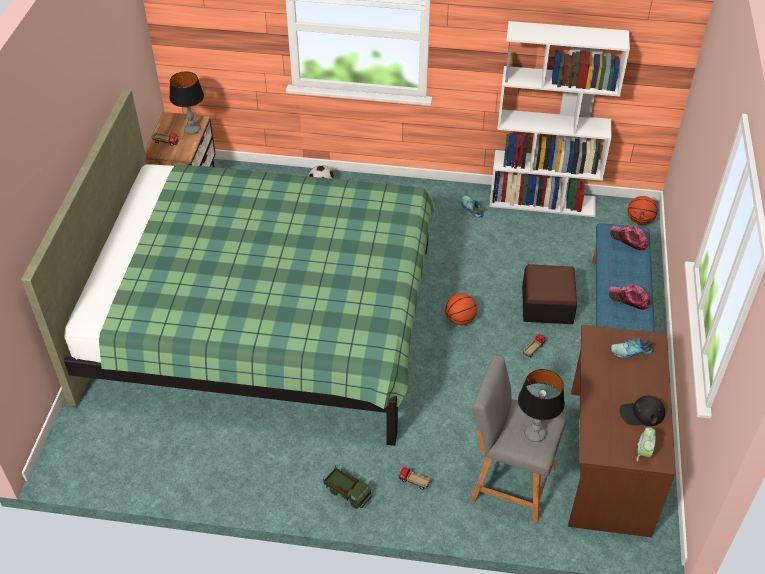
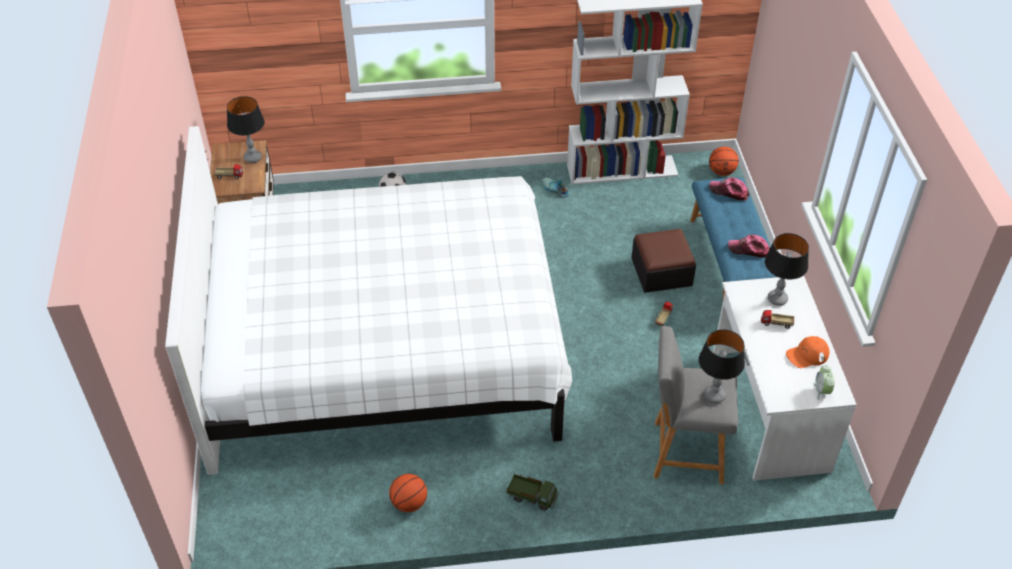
camera: 15 degrees left, 0 degrees up
(263, 321) = (382, 344): green bed -> white bed
(413, 482) = (592, 472): toy truck -> toy truck (776, 324)
(460, 319) = (582, 303): basketball -> basketball (409, 503)
(607, 460) = (767, 409): brown desk -> white desk
(631, 352) = (777, 299): shoe -> table lamp
(641, 413) = (807, 355): black cap -> orange cap

